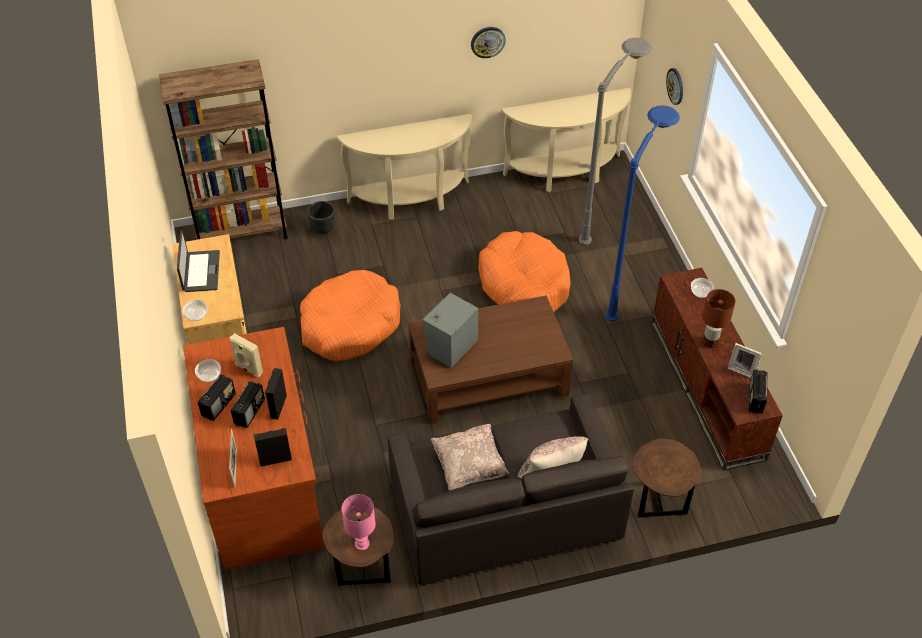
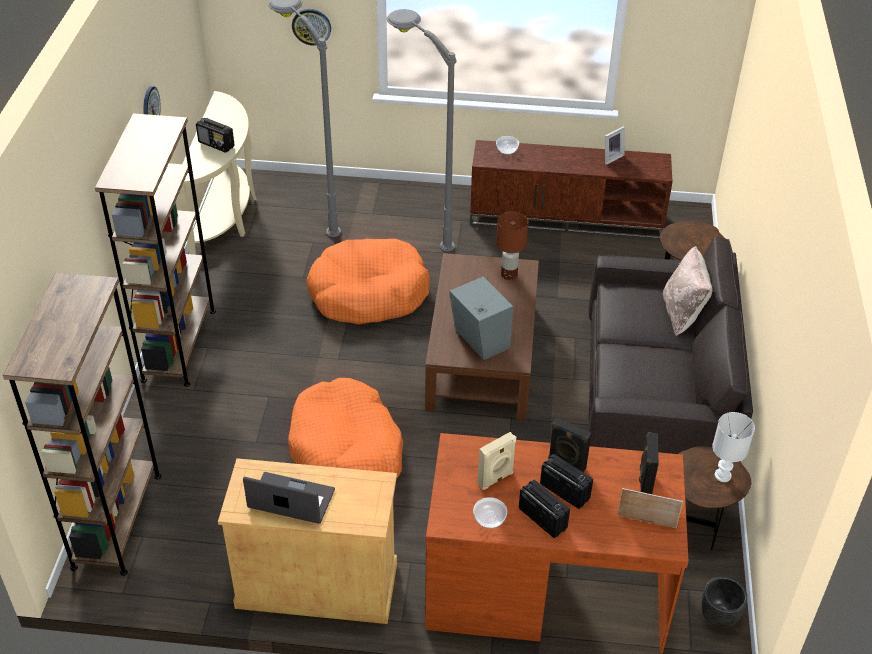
camera: 70 degrees left, 5 degrees down
(196, 315) = (369, 519): bowl -> none
(323, 228) = (168, 435): black planter -> black planter (718, 616)
(361, 544) = (722, 476): pink table lamp -> white table lamp
(411, 201) = (179, 345): beige console table -> brown bookcase
(469, 466) = (652, 366): beige pillow -> none
(630, 287) = (417, 223): blue floor lamp -> grey floor lamp
(710, 342) = (571, 164): brown table lamp -> brown table lamp (509, 274)
(755, 399) = (647, 161): radio -> radio (216, 144)

